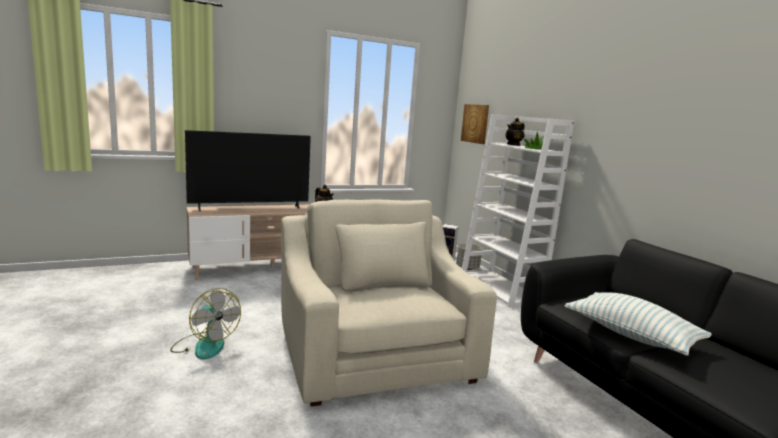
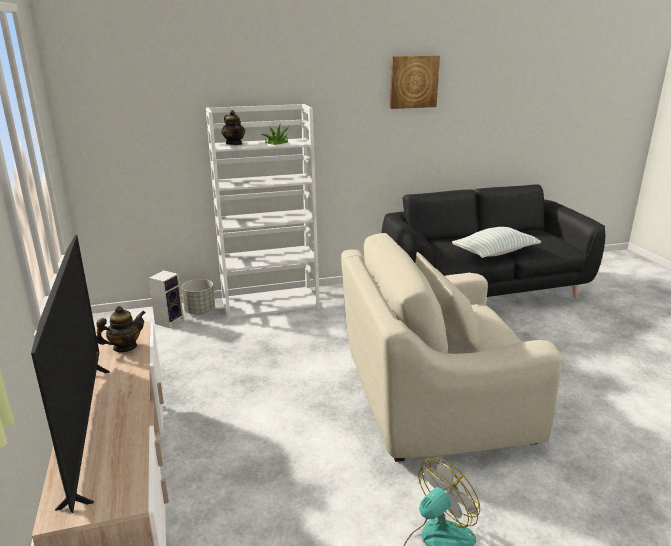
camera: 80 degrees left, 10 degrees up
(475, 123) = (117, 125): picture -> picture (413, 82)

